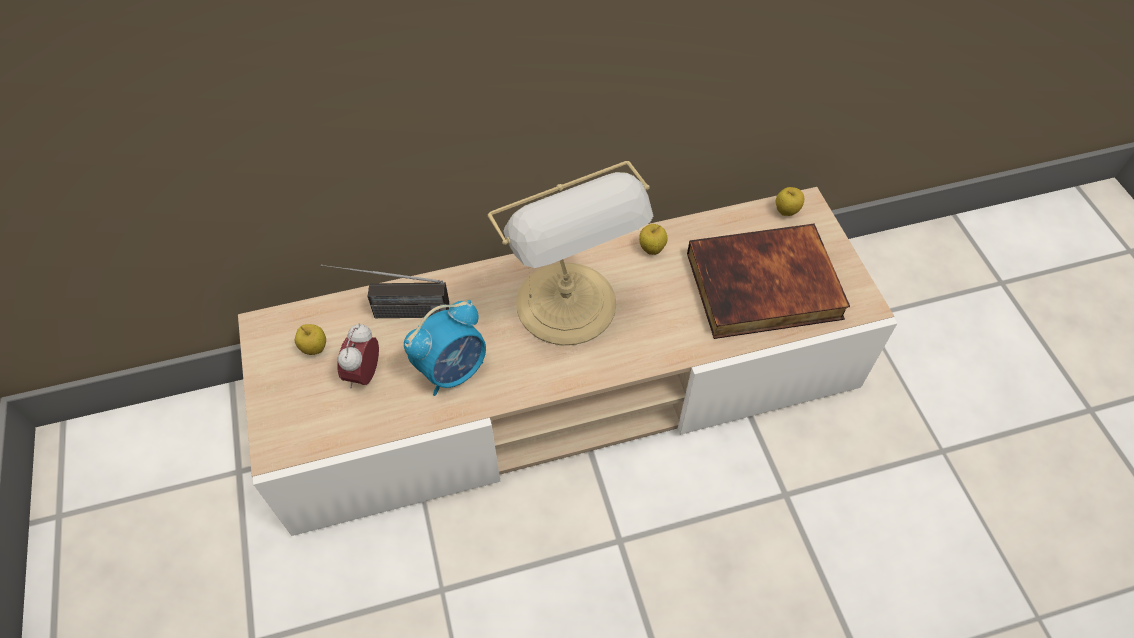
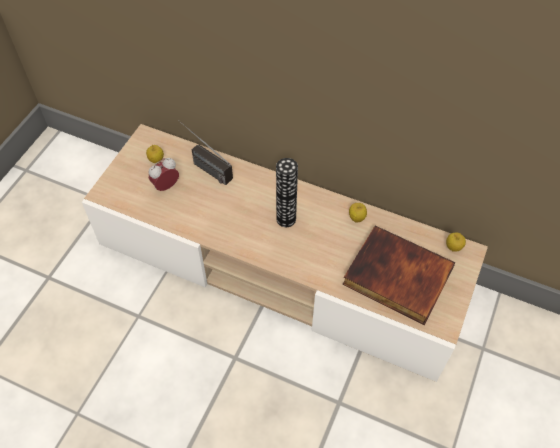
camera: 40 degrees right, 0 degrees up
(453, 370) = (204, 211): alarm clock -> none
(569, 307) = (286, 219): table lamp -> vase

